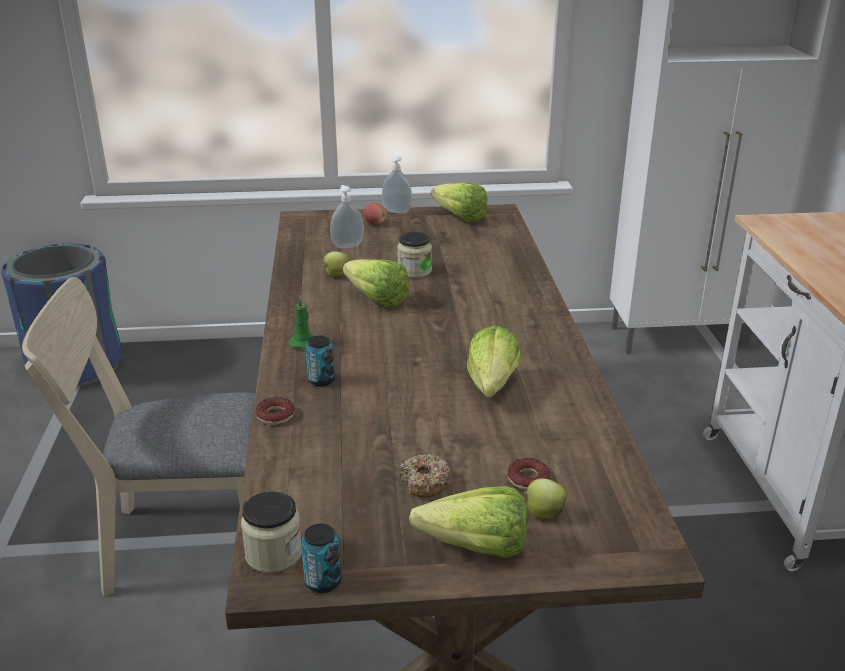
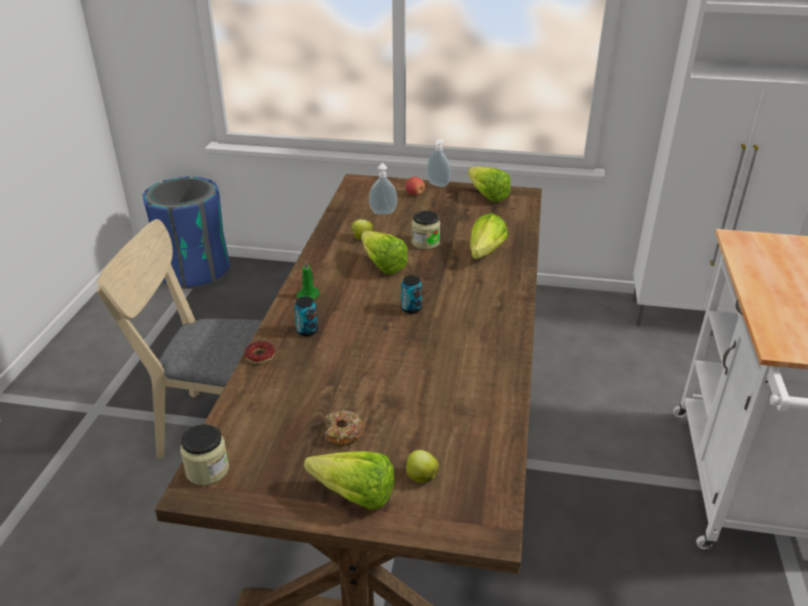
camera: 15 degrees right, 5 degrees up
(323, 581) = (231, 499): can -> can (411, 309)
(489, 390) = (432, 361): lettuce -> lettuce (482, 256)
(528, 479) = (423, 445): donut -> none

